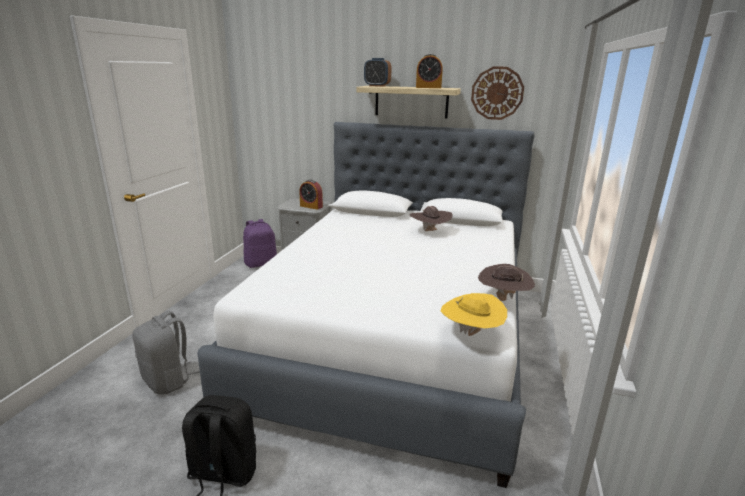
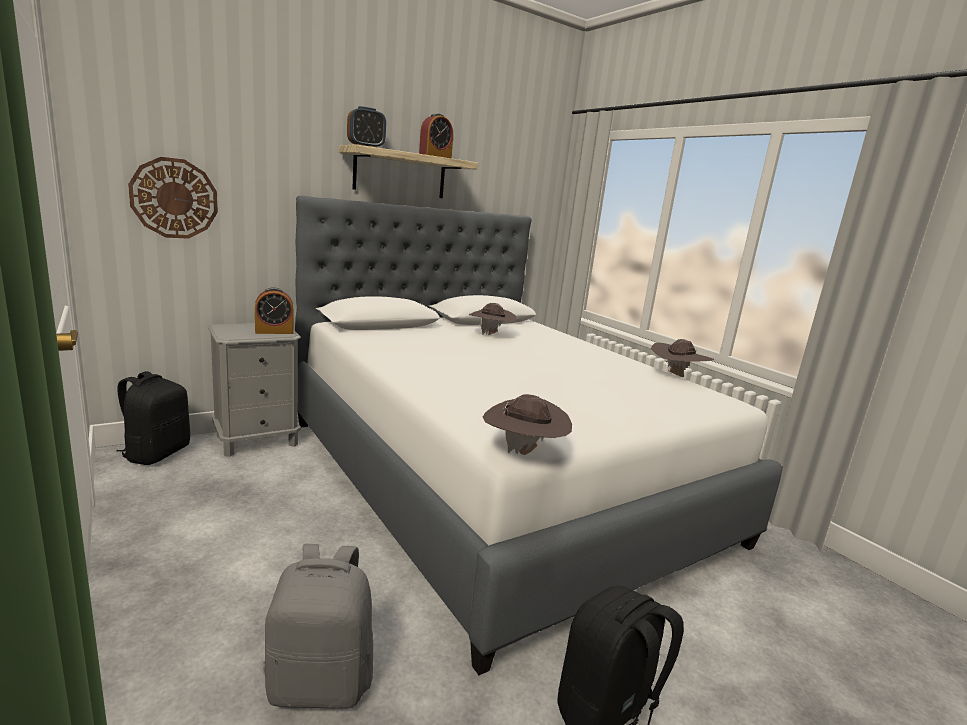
camera: 50 degrees left, 5 degrees down
(241, 300) = (523, 453): none -> brown hat
(261, 263) = (156, 453): purple backpack -> black backpack
(471, 334) = (729, 407): yellow hat -> none
(497, 93) = (492, 172): wall clock -> wall clock (174, 198)

